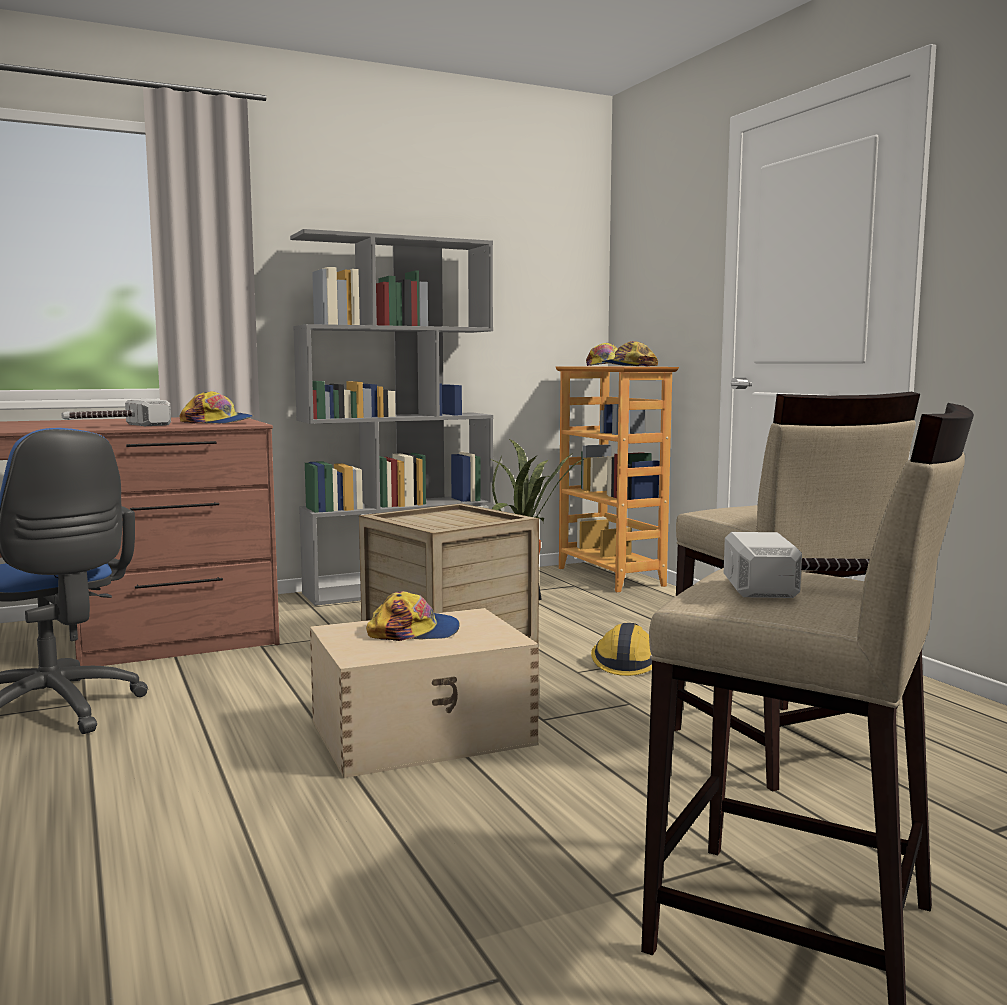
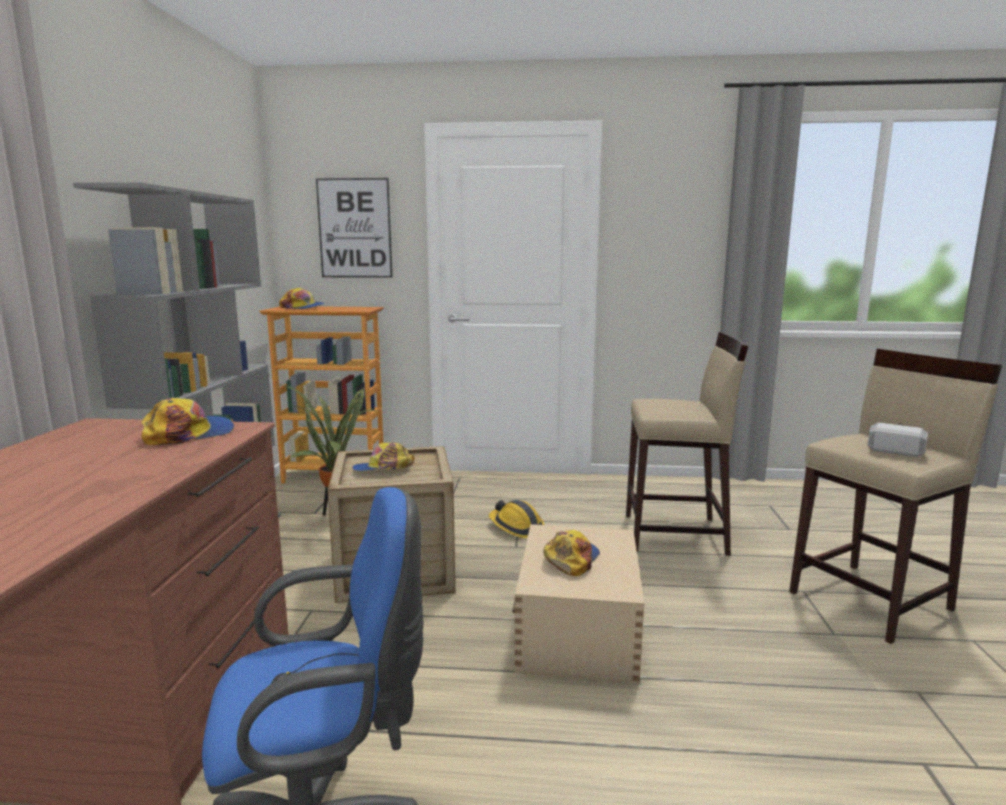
camera: 60 degrees left, 5 degrees up
(115, 426) = (140, 475): hammer -> none
(628, 366) = (349, 309): cap -> cap (383, 469)
(666, 268) = (355, 228): none -> picture

